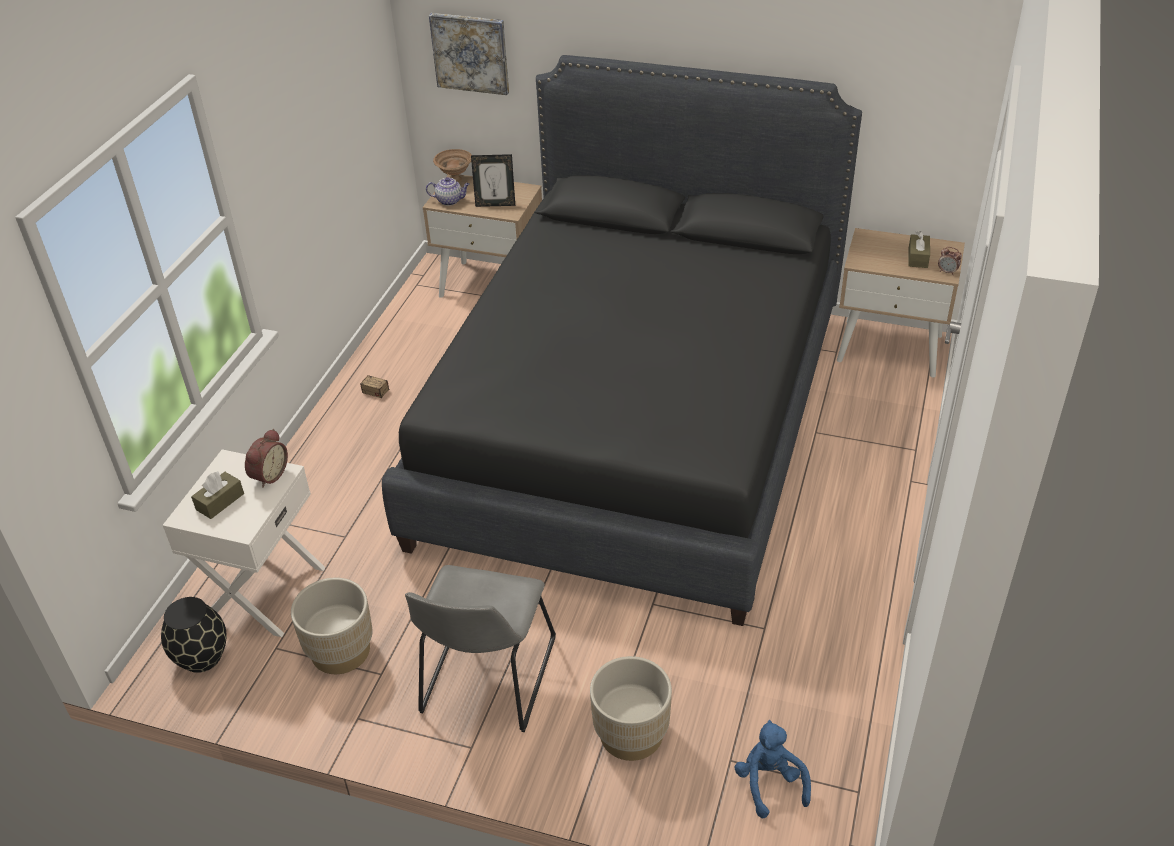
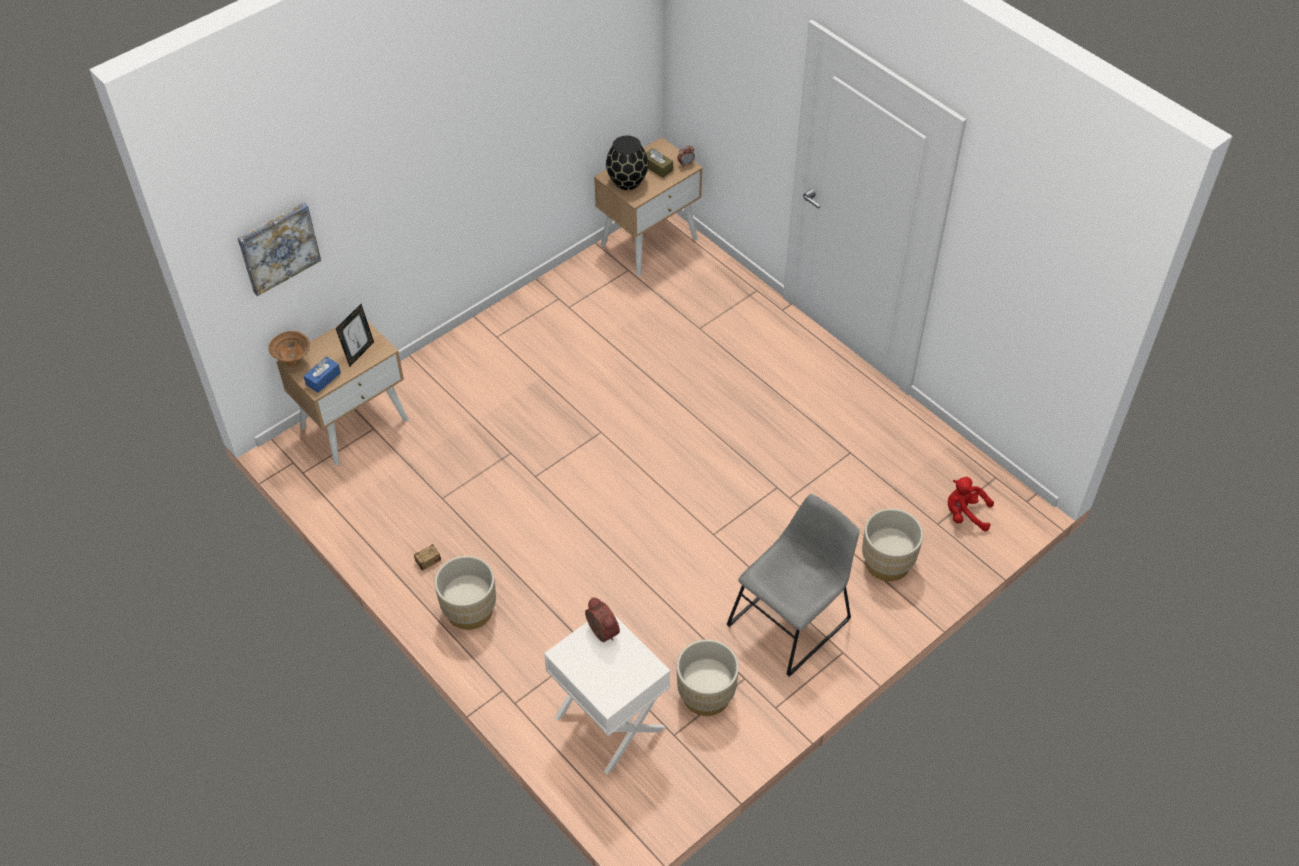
camera: 60 degrees left, 10 degrees up
(203, 657) = (649, 786): black vase -> black vase (627, 181)
(220, 501) = (608, 673): brown tissue box -> none
(338, 440) = (469, 610): none -> beige planter
(450, 200) = (323, 379): teapot -> blue tissue box
(486, 680) = (792, 619): grey chair -> grey chair turned 90 degrees counterclockwise
(636, 424) = (610, 418): black bed -> none
(770, 783) = (965, 514): blue plush toy -> red plush toy

